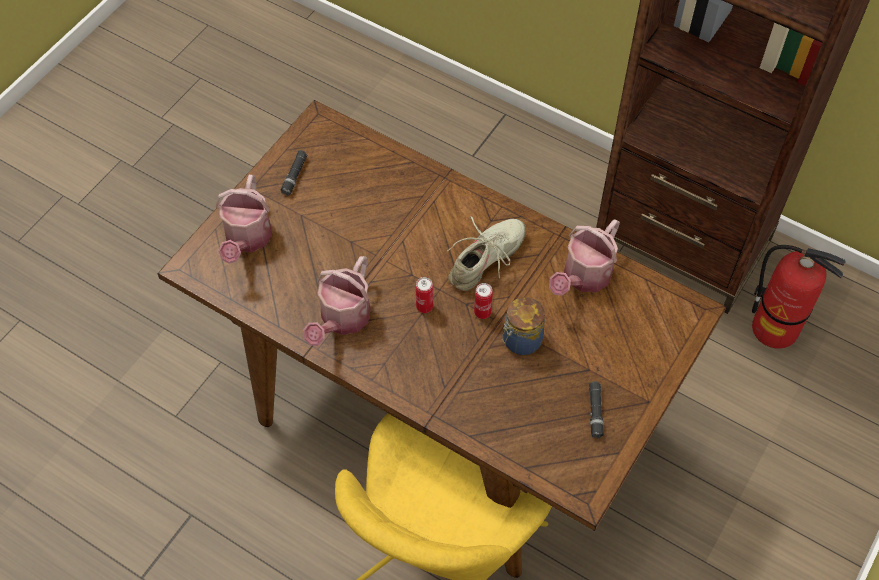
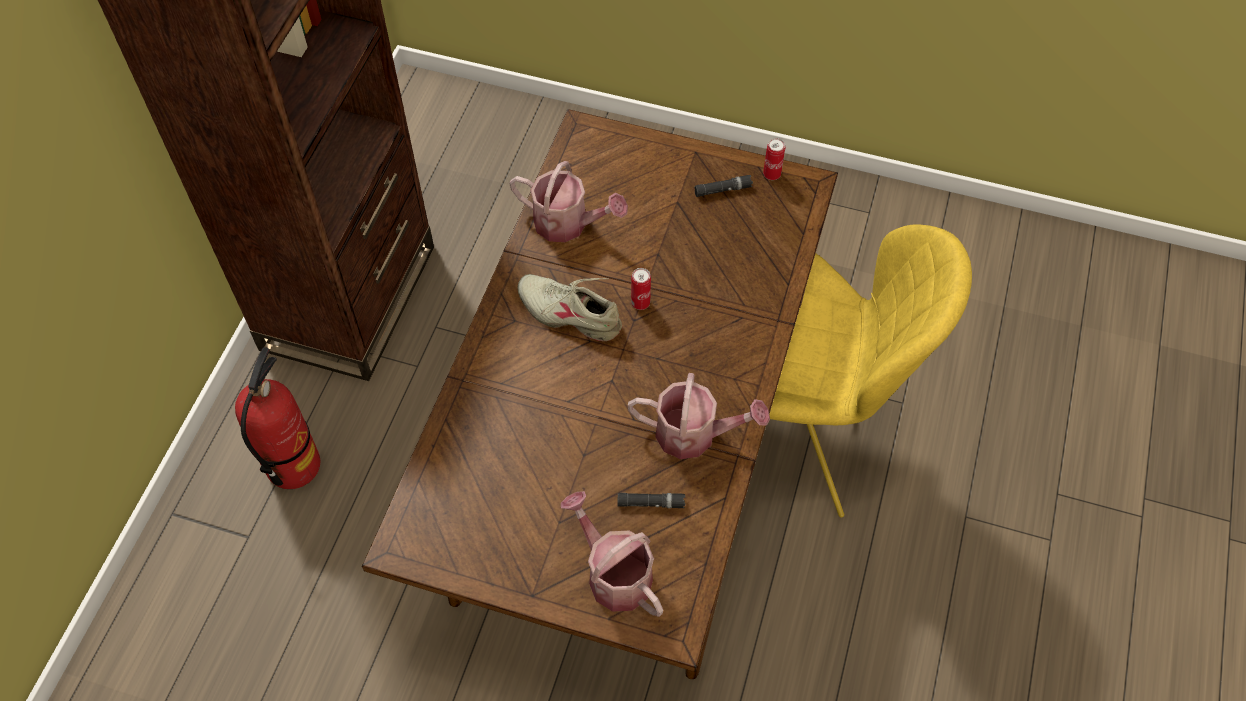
camera: 105 degrees left, 0 degrees up
(247, 239) = (614, 574): watering can -> watering can turned 120 degrees counterclockwise
(294, 176) = (499, 549): black flashlight -> black flashlight (651, 503)
(424, 307) = (650, 358): can -> can (771, 174)
(520, 341) = (664, 263): jar -> none
(775, 329) = (443, 207): fire extinguisher -> fire extinguisher (293, 465)

